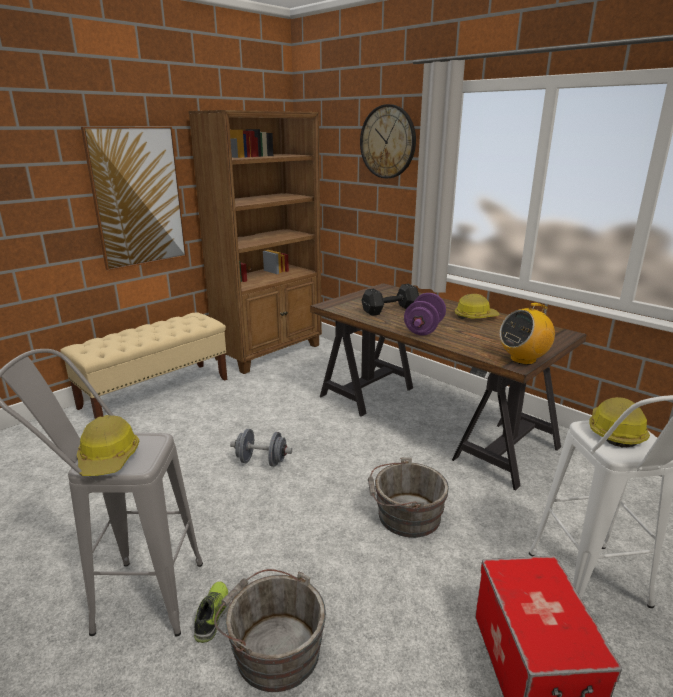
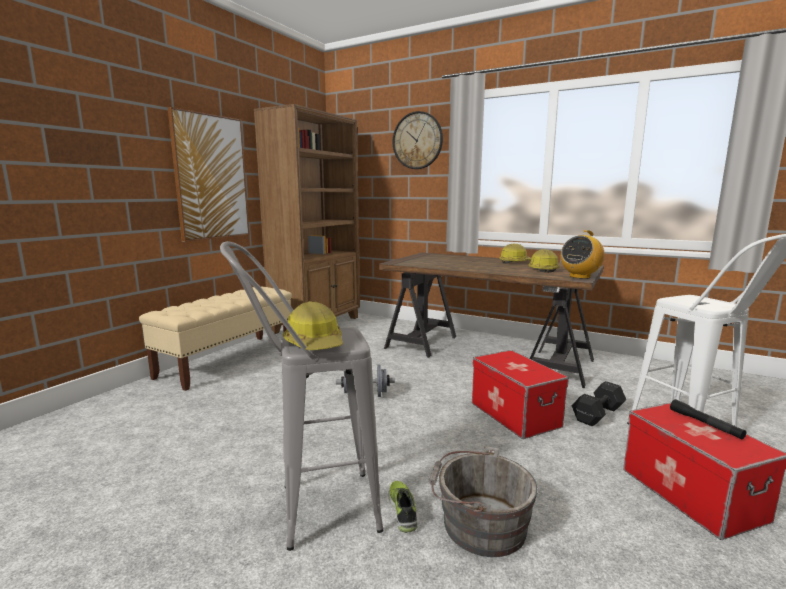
camera: 15 degrees left, 10 degrees down
(391, 310) = (448, 262): black dumbbell -> black dumbbell (599, 414)
(405, 516) = (515, 415): grey bucket -> storage box
(424, 329) = (487, 269): purple dumbbell -> none
(556, 599) = (705, 424): none -> black flashlight
(614, 431) = (691, 300): hard hat -> hard hat (542, 269)

